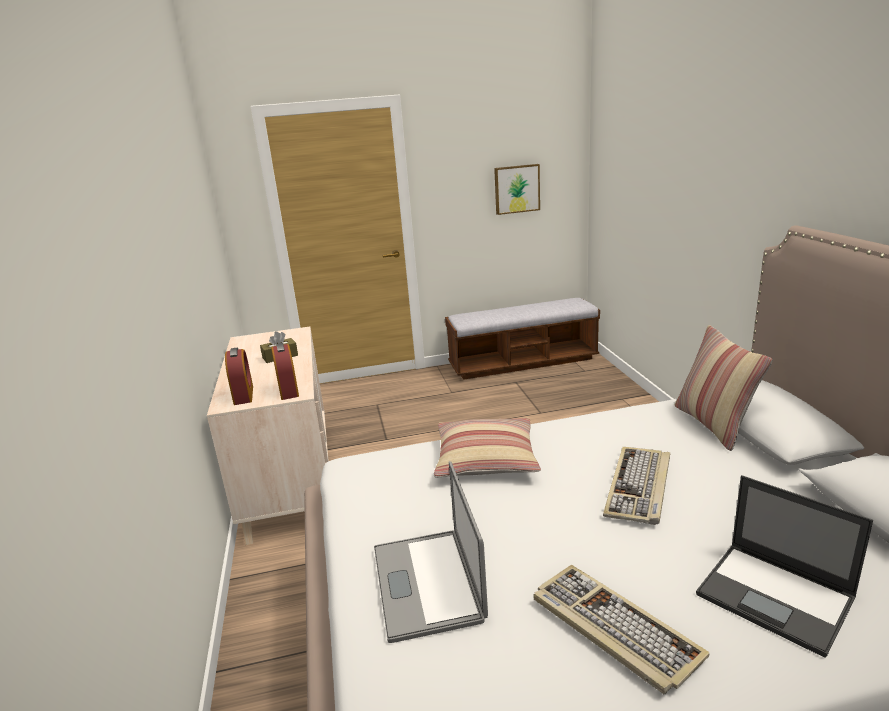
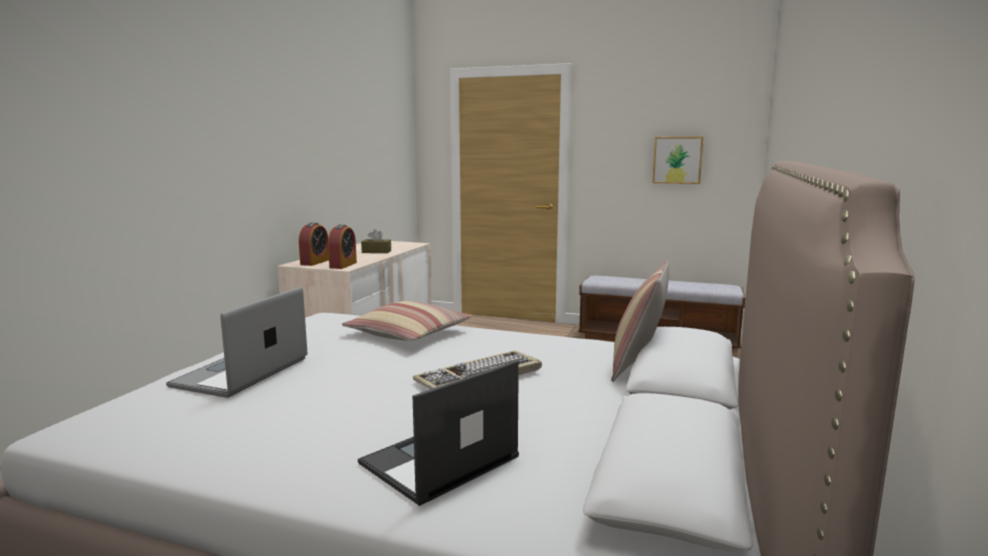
camera: 30 degrees right, 10 degrees down
(611, 628) = (290, 429): keyboard -> none
(776, 597) = (438, 461): laptop -> laptop turned 60 degrees clockwise

